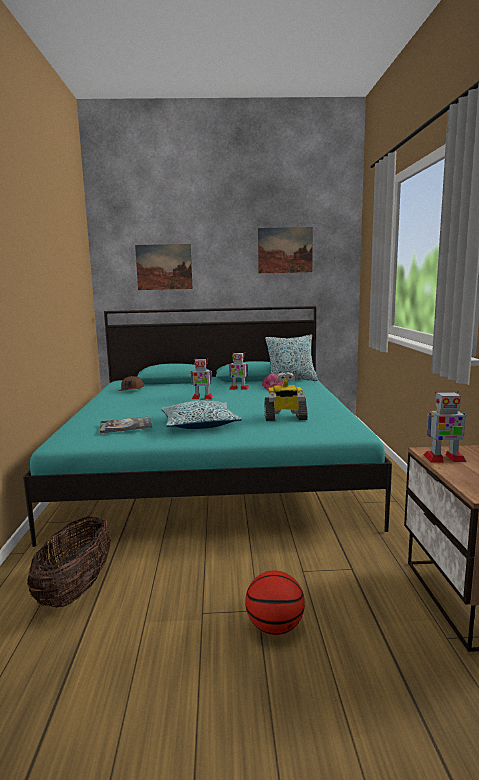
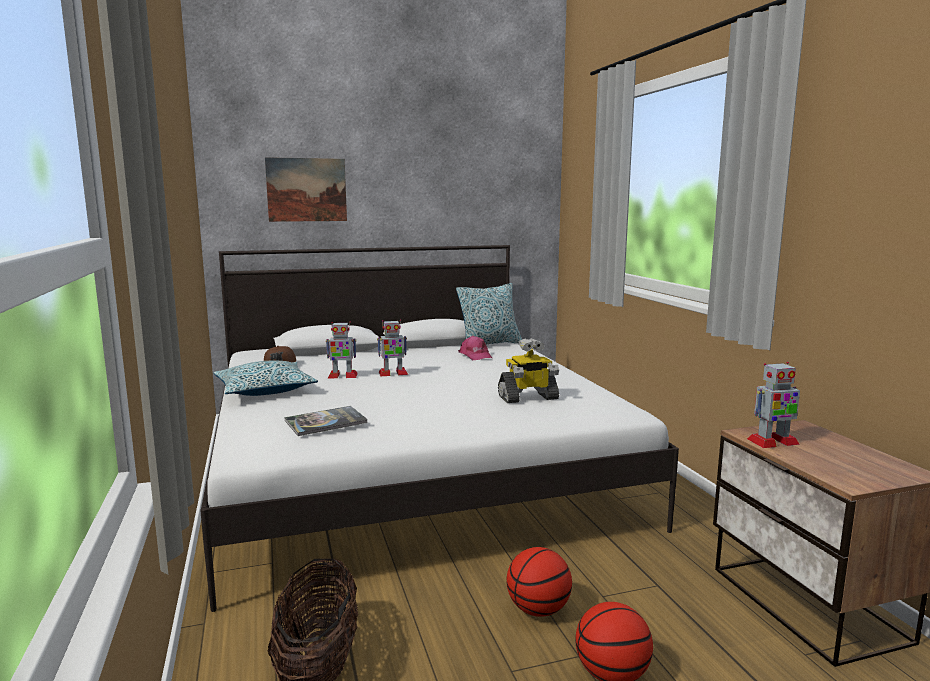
camera: 15 degrees left, 0 degrees up
(199, 424) = (425, 414): pillow -> pillow (265, 390)
(214, 467) = (410, 467): turquoise bed -> white bed
(238, 388) = (429, 357): toy robot -> toy robot (342, 376)
(247, 574) = (538, 610): none -> basketball
(285, 250) = (469, 172): picture -> none

